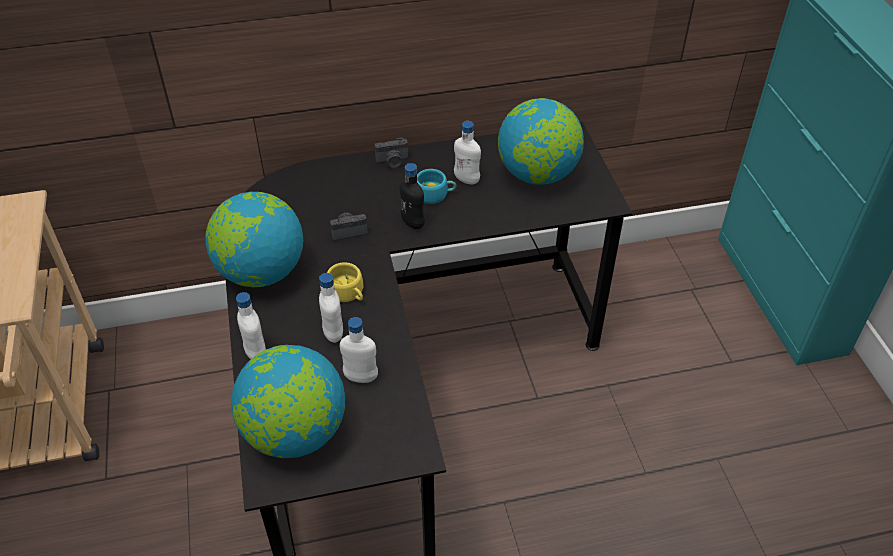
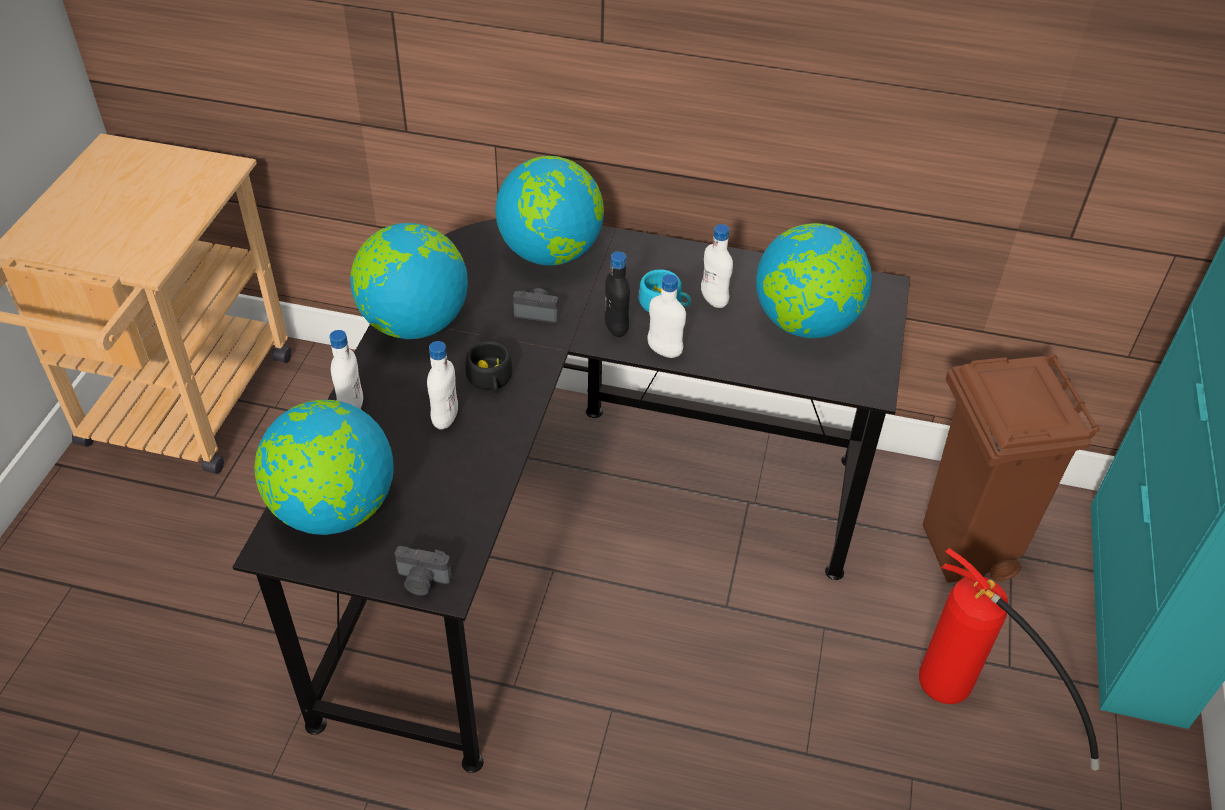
camera: 25 degrees right, 0 degrees up
(329, 185) = (551, 253): none -> globe
(348, 293) = (490, 380): yellow cup -> black cup
(361, 377) = (441, 478): white bottle -> white bottle (664, 351)
(393, 162) = (641, 250): camera -> camera (422, 581)
(663, 298) = (966, 552): none -> brown trash can
(722, 396) = (969, 705): none -> fire extinguisher

